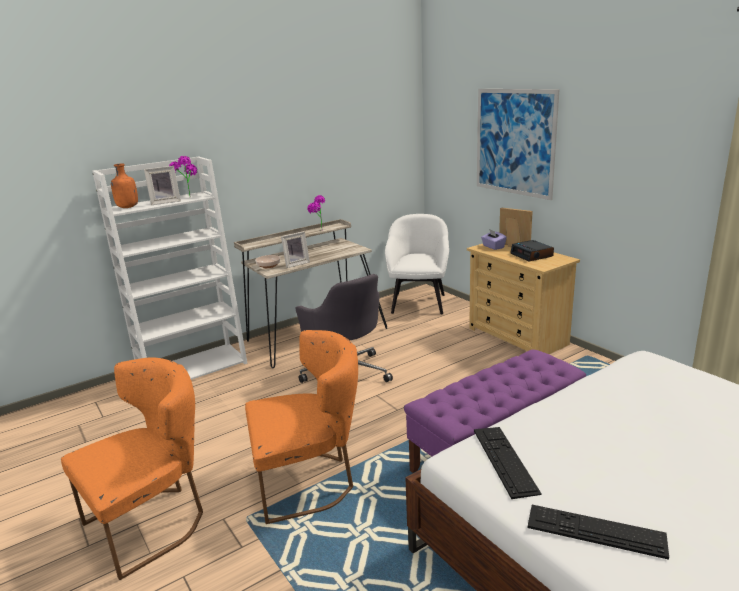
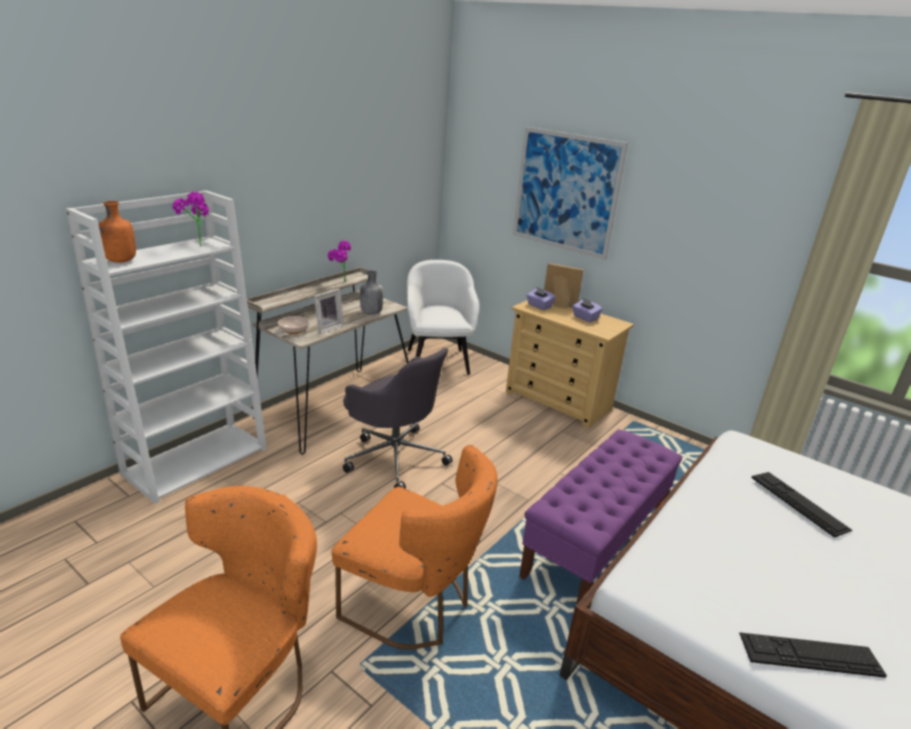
camera: 20 degrees left, 5 degrees up
(165, 202) = (171, 253): picture frame -> none
(309, 482) = (414, 605): orange chair -> orange chair turned 60 degrees clockwise
(337, 253) = (370, 313): none -> grey bottle
(505, 460) = (684, 579): keyboard -> keyboard (799, 502)
(532, 255) = (585, 318): alarm clock -> purple tissue box

